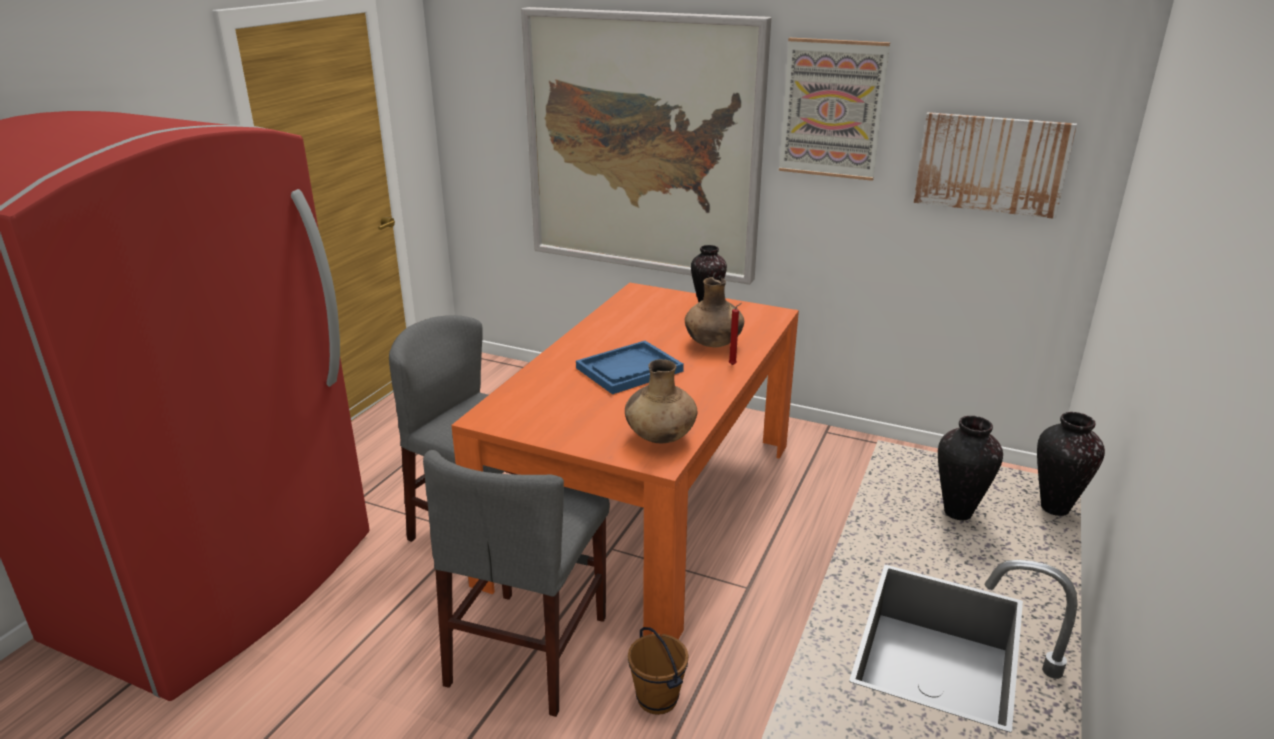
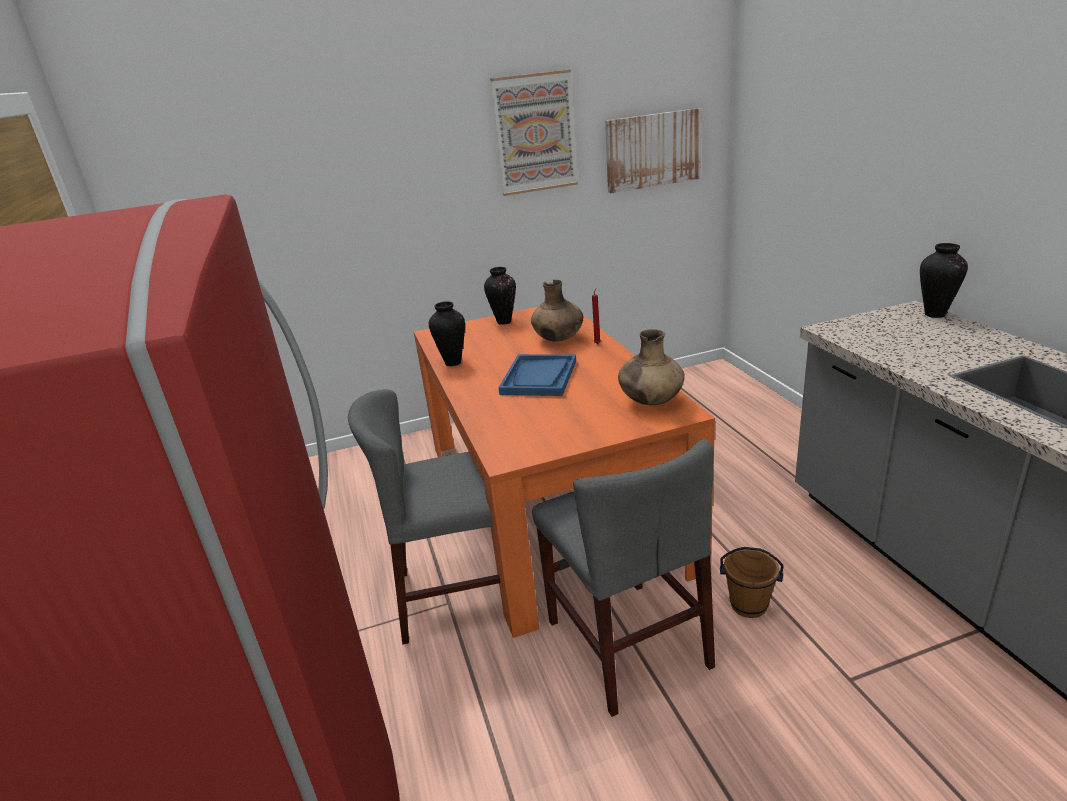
camera: 40 degrees left, 0 degrees up
(643, 145) = (372, 206): picture -> none
(956, 512) = (911, 337): vase -> vase (452, 363)

